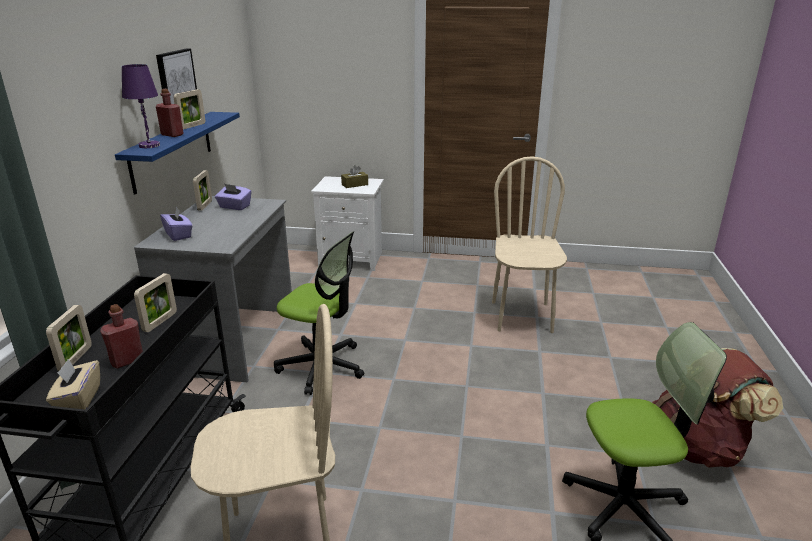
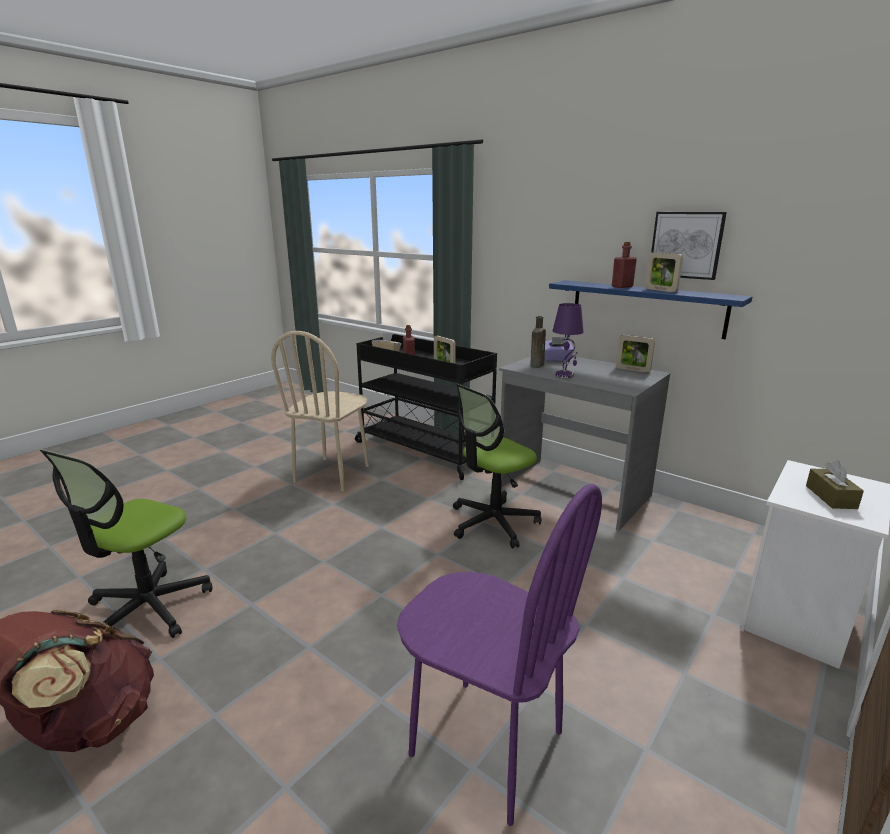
camera: 120 degrees right, 5 degrees down
(76, 359) = (426, 354): picture frame -> none
(149, 145) = (584, 283): purple table lamp -> purple table lamp (564, 375)
(210, 239) = (537, 365): none -> brown bottle
(234, 207) = (621, 377): purple tissue box -> none
(522, 317) = (486, 744): beige chair -> purple chair

